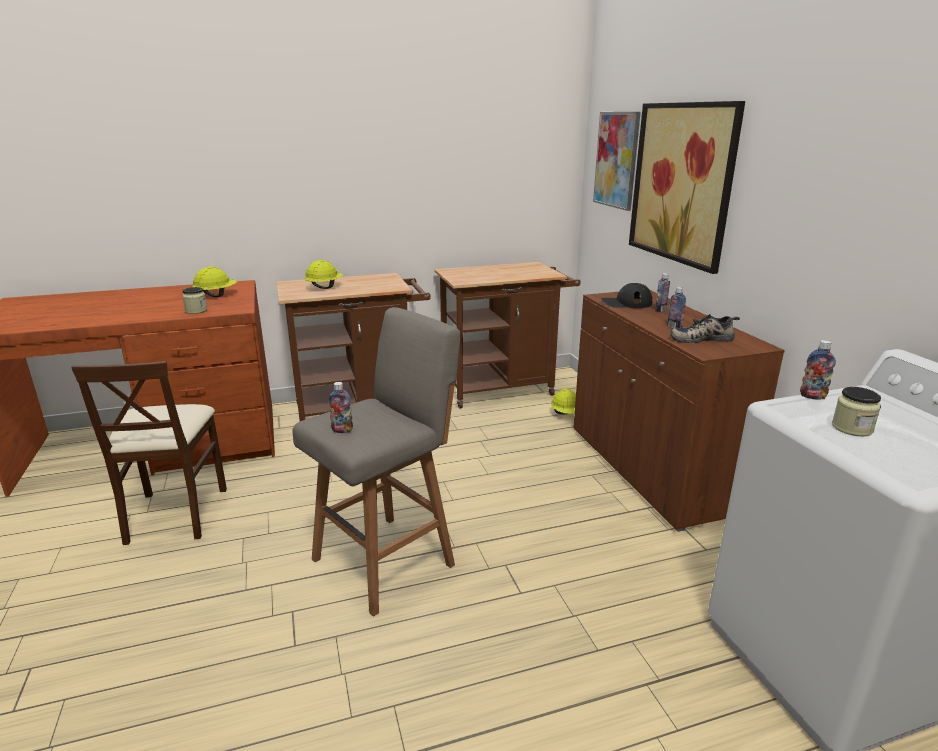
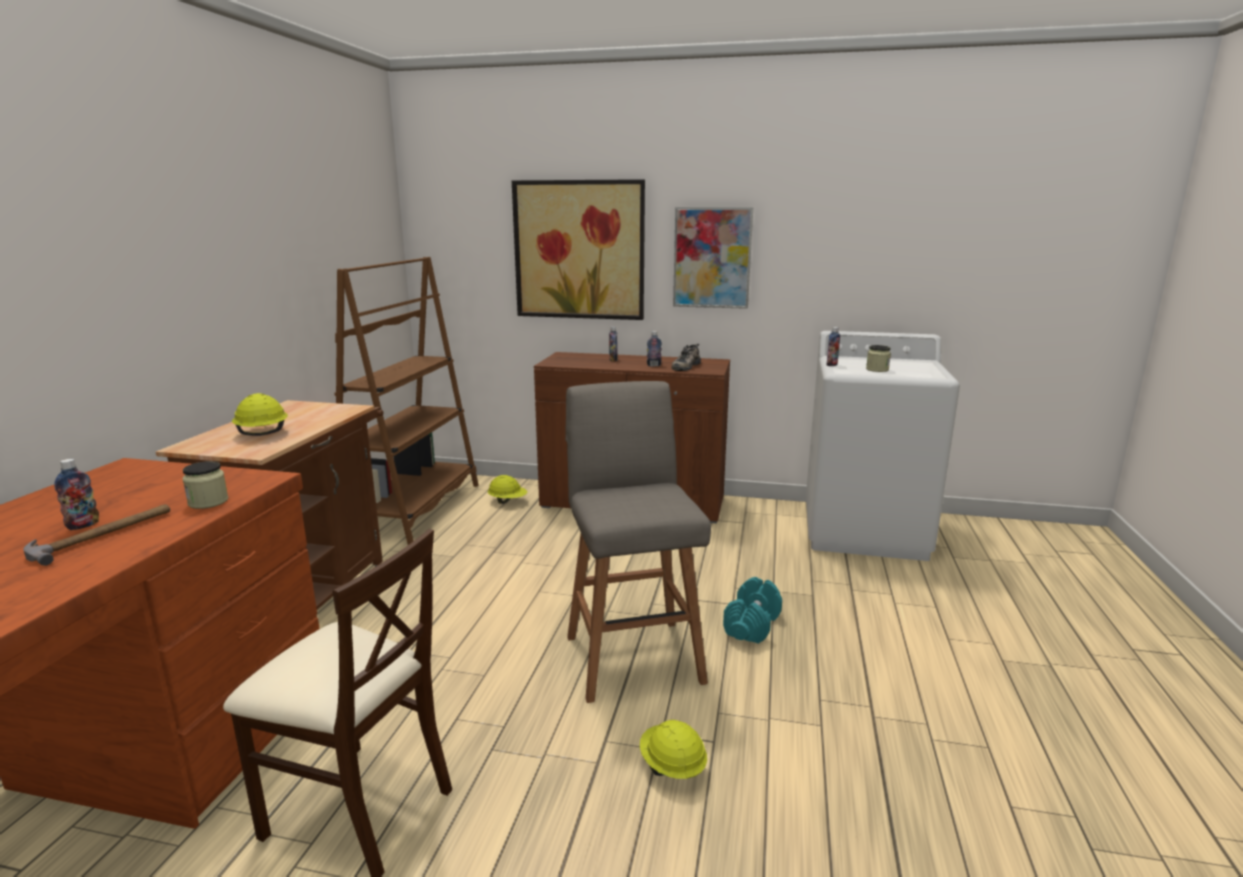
camera: 60 degrees left, 5 degrees down
(145, 309) = (103, 535): none -> hammer
(216, 295) = (152, 485): yellow hard hat -> yellow hard hat (672, 767)
(342, 430) = (650, 509): bottle -> bottle (83, 525)
(492, 618) = (752, 625): none -> turquoise dumbbell
(504, 389) = (413, 510): brown cart -> brown bookcase
(616, 160) = (470, 236): picture -> picture (712, 258)
(626, 303) = (580, 362): black cap -> none

